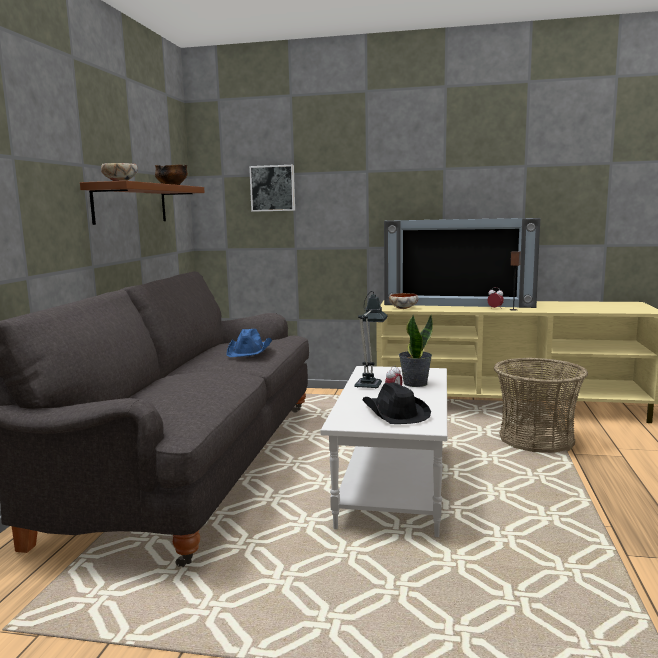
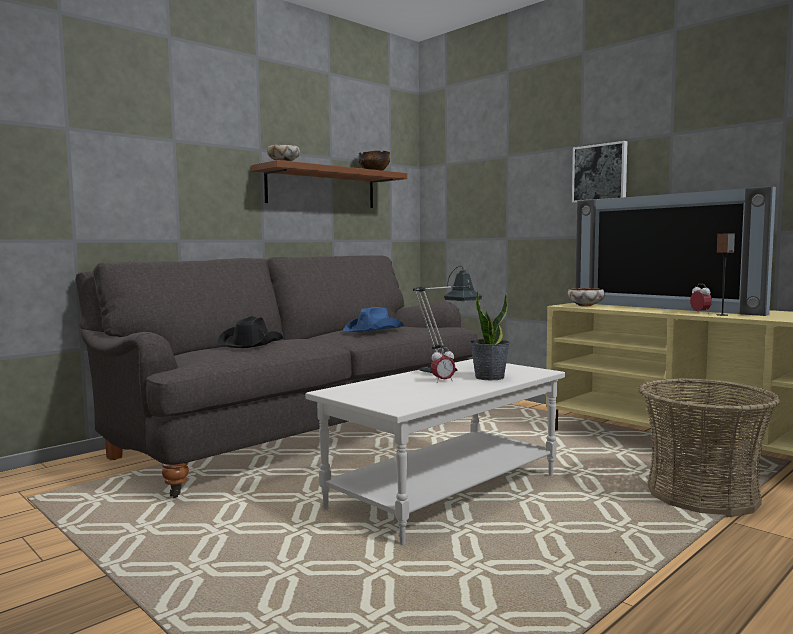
camera: 35 degrees right, 5 degrees down
(273, 188) = (487, 173): picture -> picture (600, 173)
(394, 413) = (399, 393): black hat -> black hat (250, 343)

